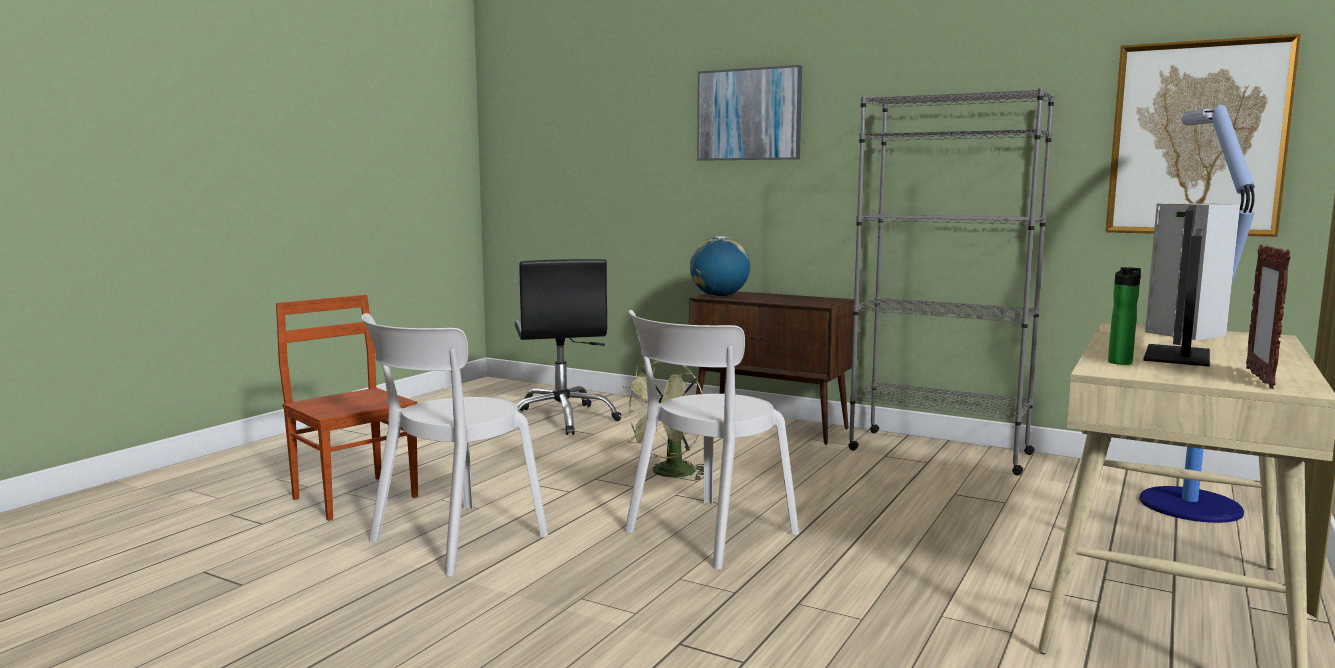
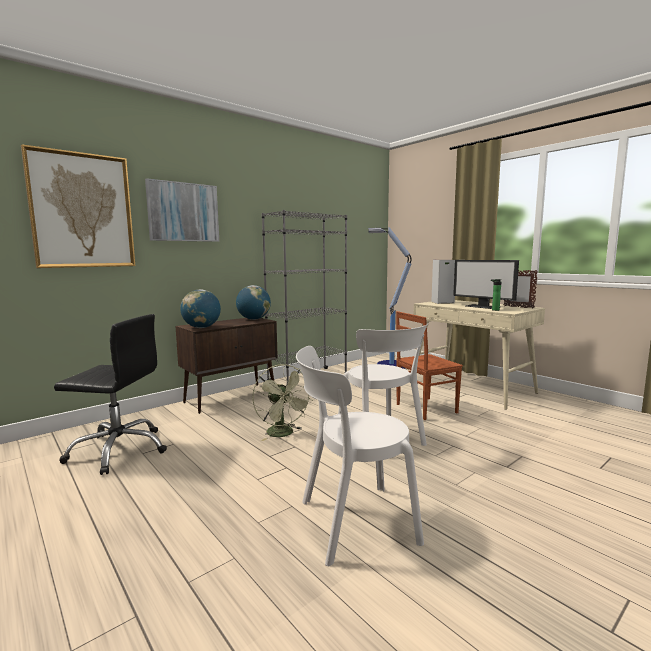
camera: 70 degrees left, 0 degrees up
(356, 497) = (208, 574): brown chair -> brown chair (425, 408)
(452, 540) = (352, 522): white chair -> white chair turned 105 degrees clockwise
(825, 301) = (253, 319): none -> globe
(1197, 139) = (359, 238): picture -> picture (82, 211)

